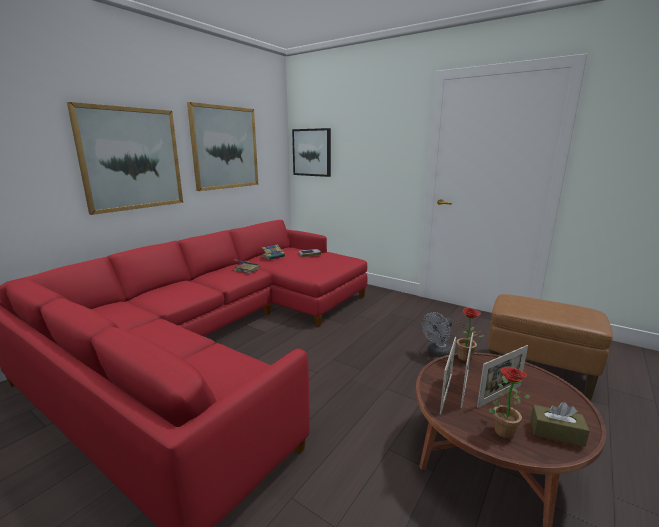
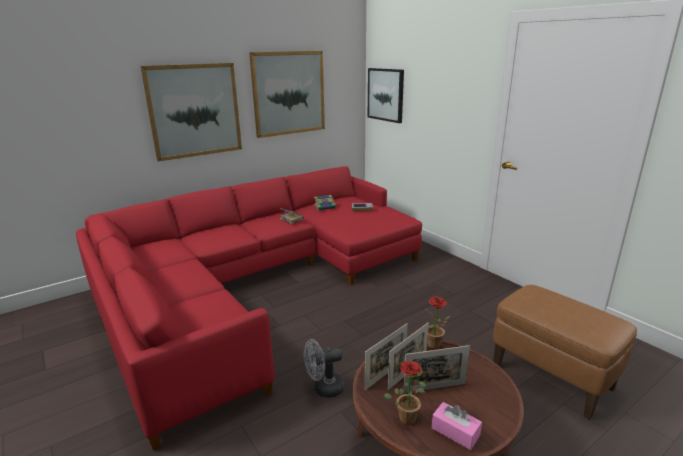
camera: 20 degrees right, 5 degrees up
(437, 353) = (452, 334): grey fan -> grey fan (324, 389)
(556, 432) = (455, 432): brown tissue box -> pink tissue box

